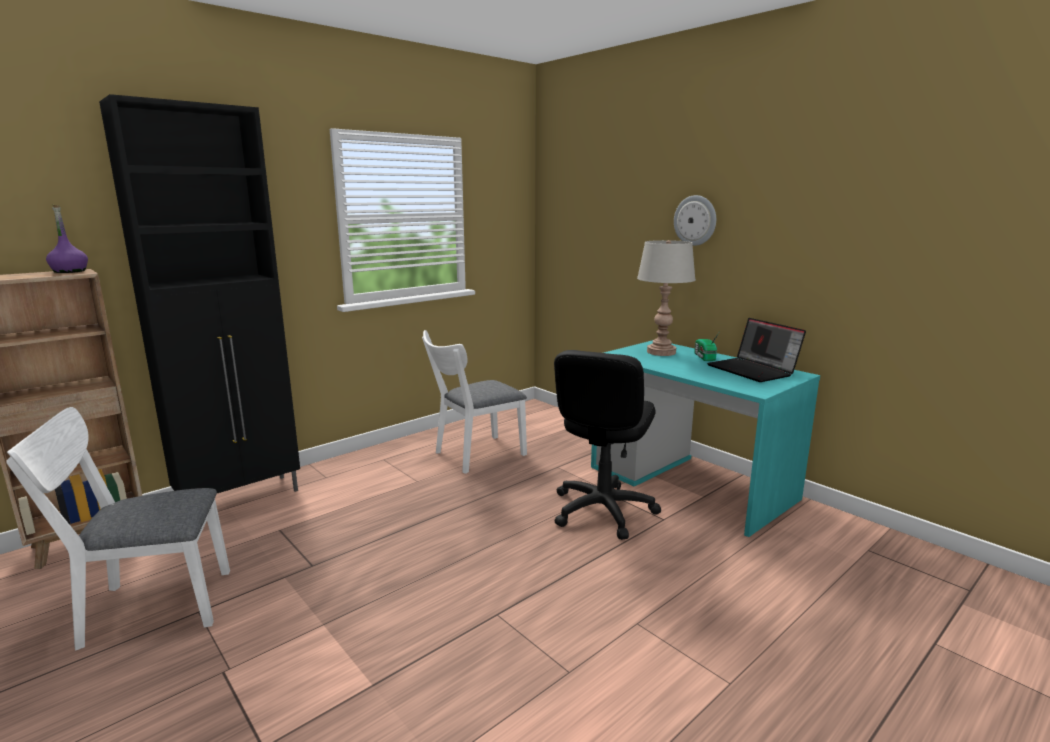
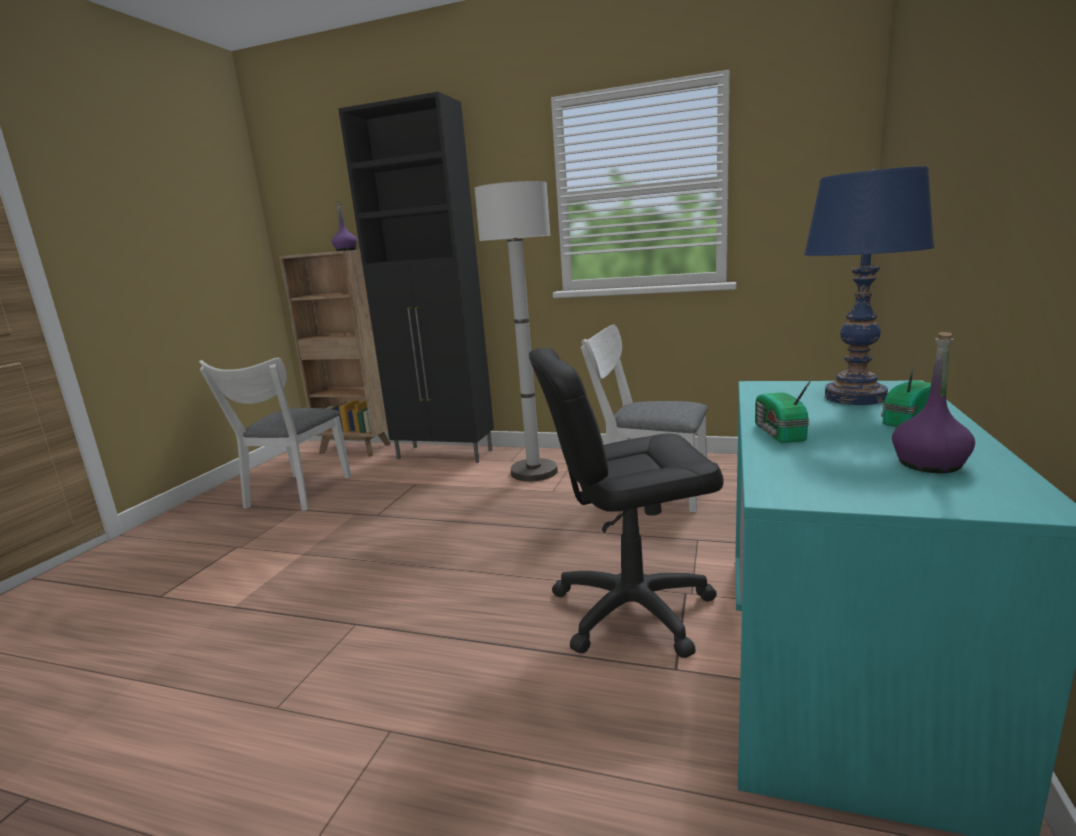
camera: 60 degrees right, 0 degrees up
(146, 608) = (295, 495): white chair -> white chair turned 120 degrees counterclockwise
(369, 476) = (534, 472): none -> white floor lamp
(661, 352) = (854, 397): grey table lamp -> blue table lamp
(691, 373) = (778, 433): none -> radio
(695, 220) = (995, 117): wall clock -> none
(753, 370) = (929, 464): laptop -> purple bottle

